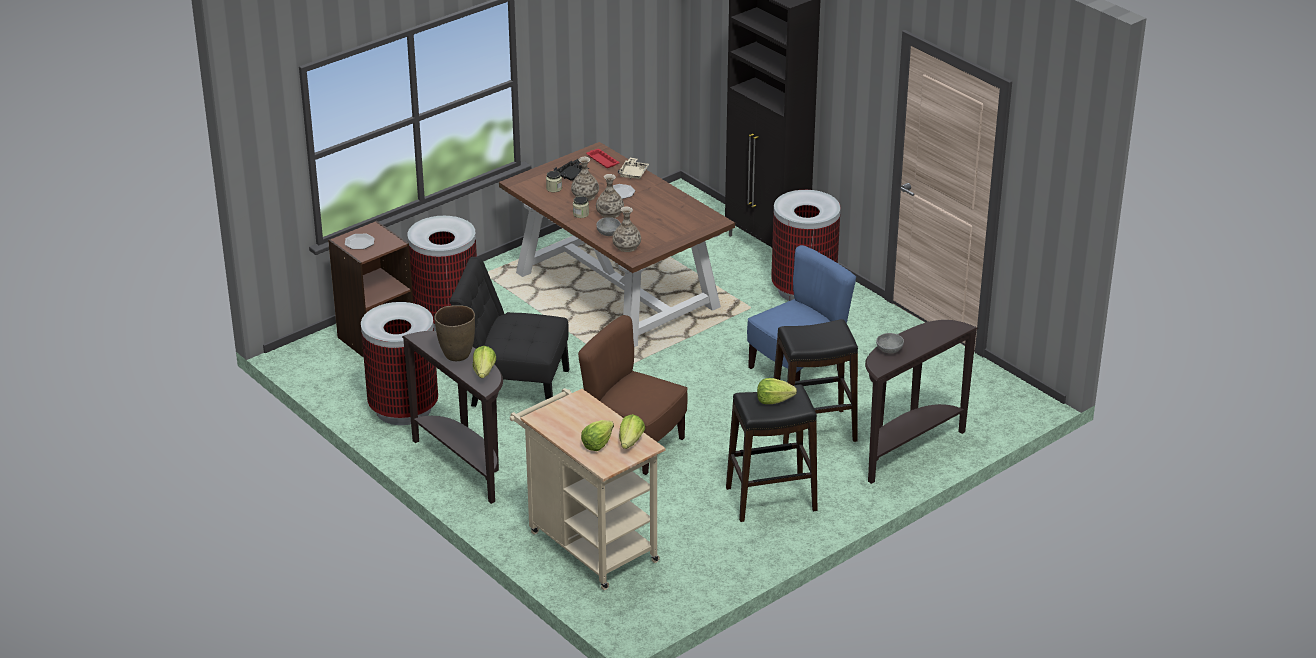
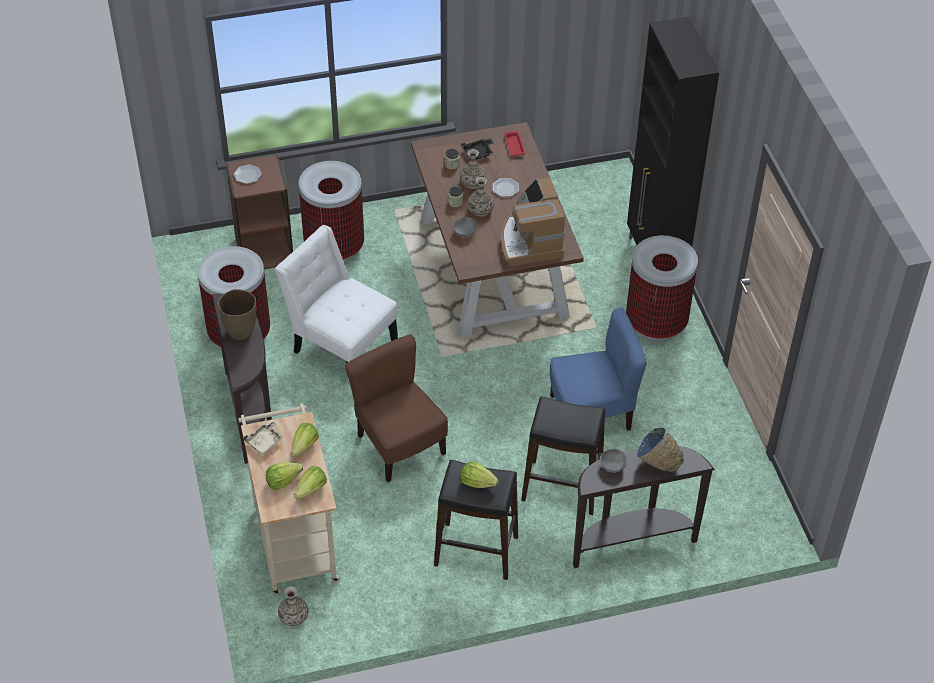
camera: 25 degrees right, 15 degrees up
(484, 372) = (249, 360): lettuce -> lettuce (304, 446)
(513, 387) = (341, 343): black chair -> white chair
(627, 247) = (470, 254): vase -> vase (294, 617)
(633, 173) = (532, 169): beige tray -> beige tray (265, 441)
(675, 224) = (529, 241): none -> coffee machine
(926, 337) = (657, 464): none -> blue bowl

